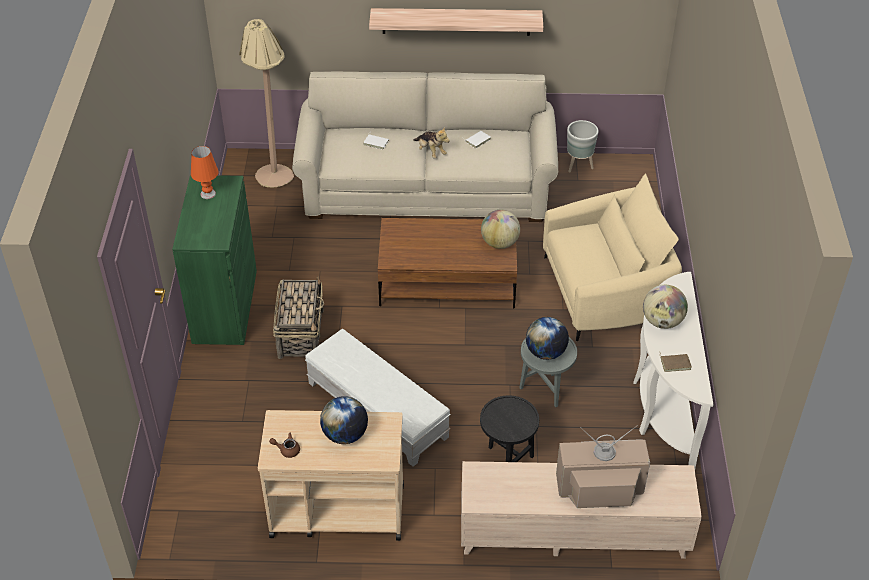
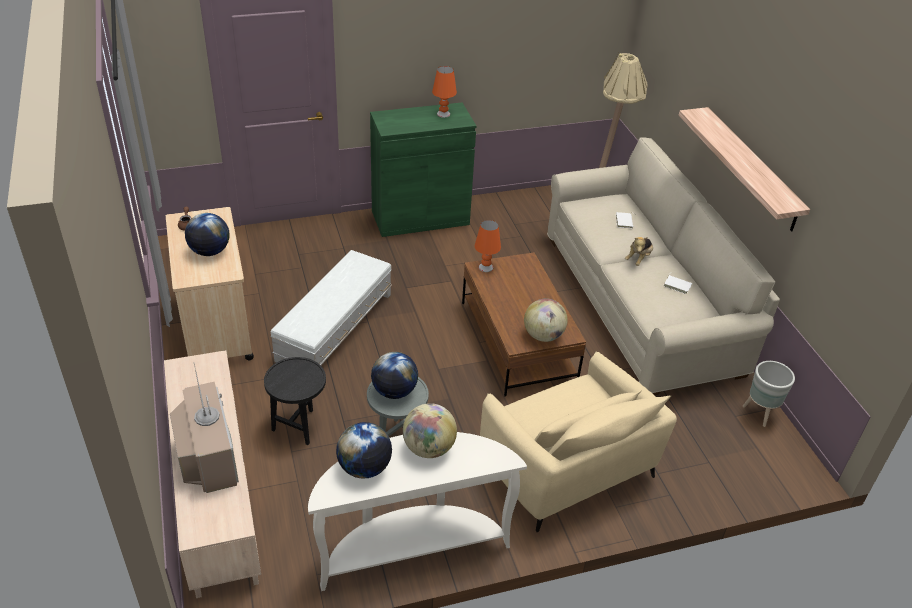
camera: 70 degrees right, 5 degrees down
(301, 333) = (408, 264): basket -> none
(391, 256) = (485, 267): none -> orange table lamp
(675, 363) = (364, 468): brown book -> globe

